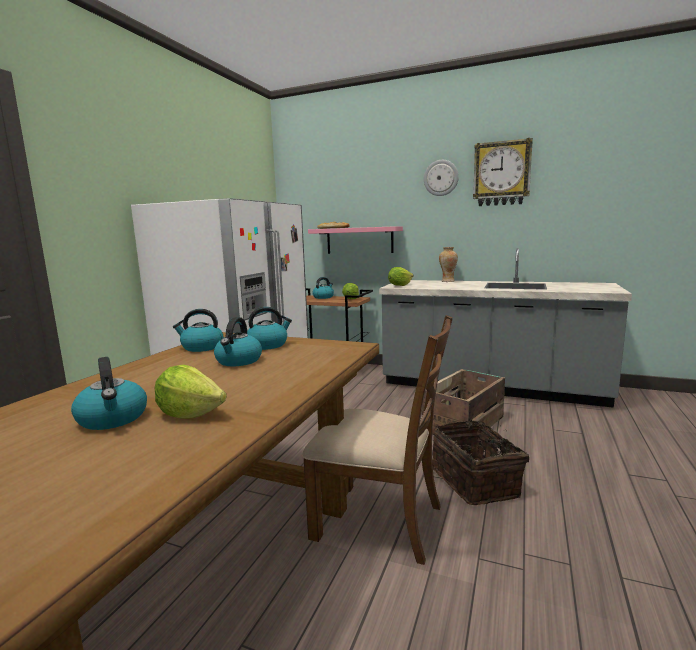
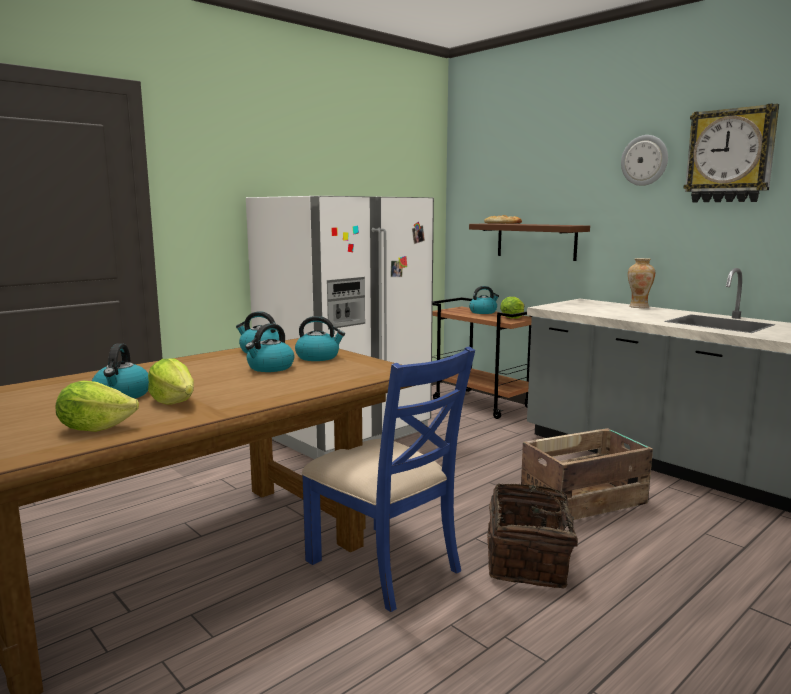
camera: 25 degrees right, 0 degrees up
(359, 240) = (536, 241): pink shelf -> brown shelf
(380, 521) = (385, 565): brown chair -> blue chair
(399, 285) = (560, 306): lettuce -> lettuce (95, 428)

